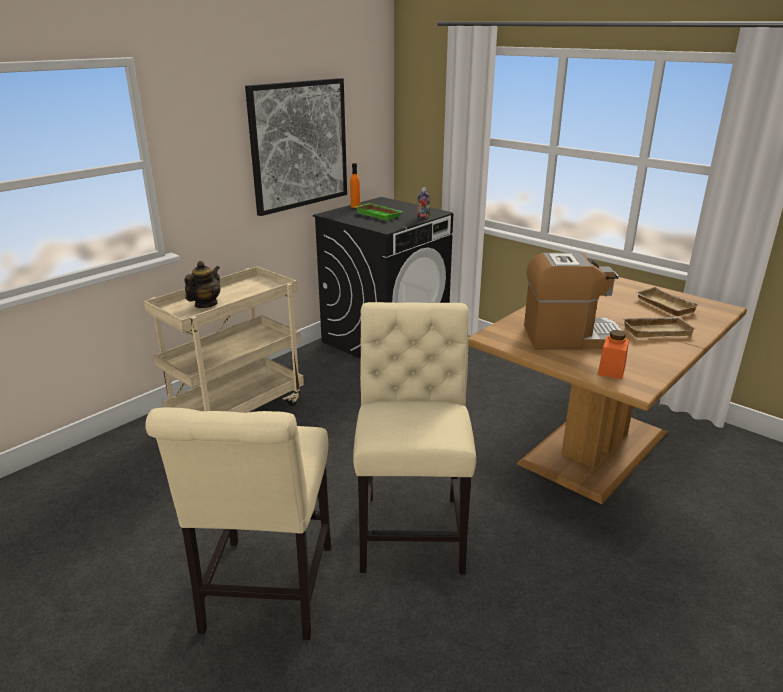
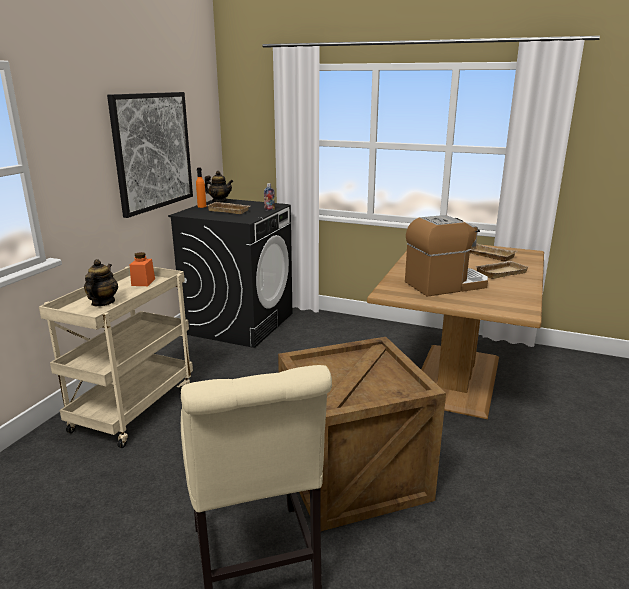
camera: 20 degrees left, 5 degrees down
(379, 202) = (219, 201): none -> teapot
(379, 215) = (230, 210): green tray -> beige tray
(412, 528) = (354, 473): beige chair -> crate
(611, 370) = (495, 303): orange jar -> orange jar (143, 282)

